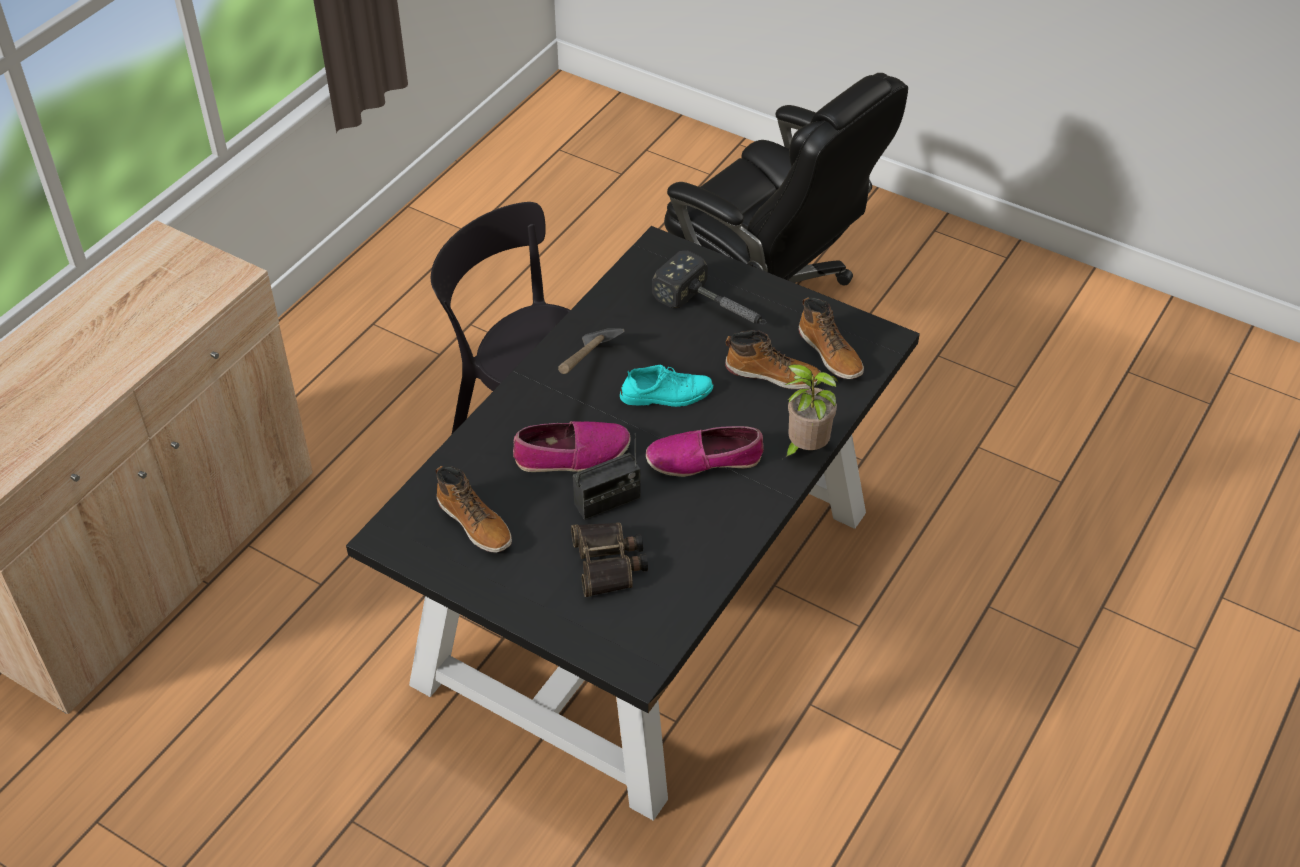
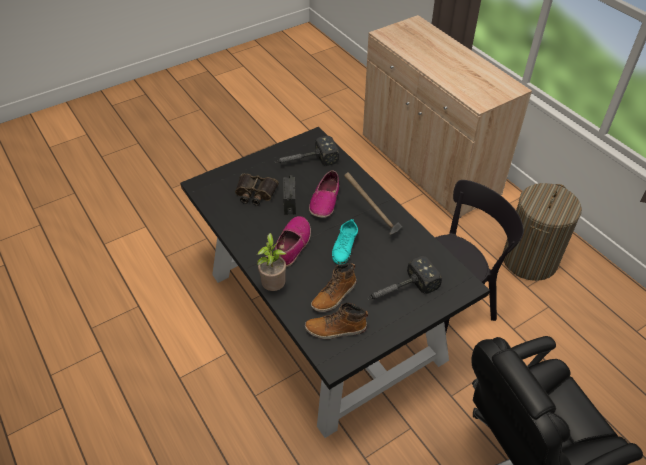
camera: 115 degrees right, 0 degrees up
(375, 361) = (529, 260): none -> laundry basket
(475, 523) = (305, 161): boot -> hammer

